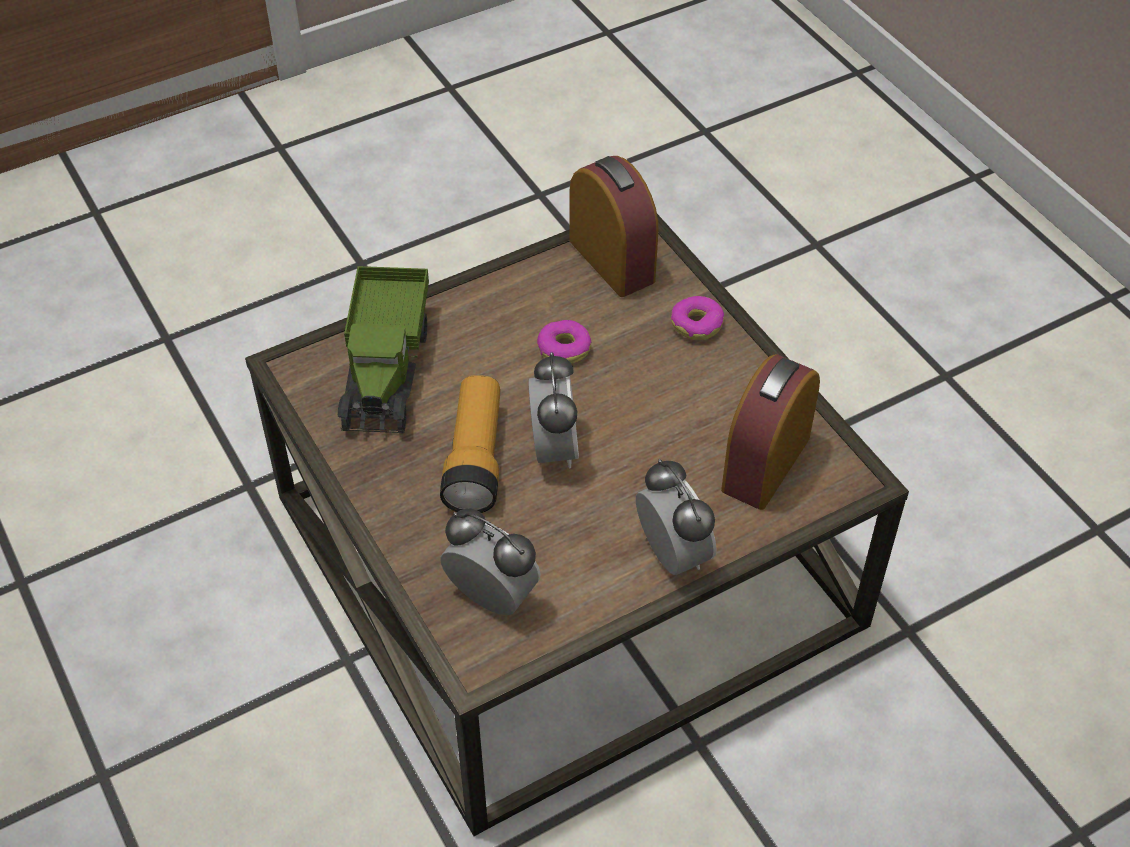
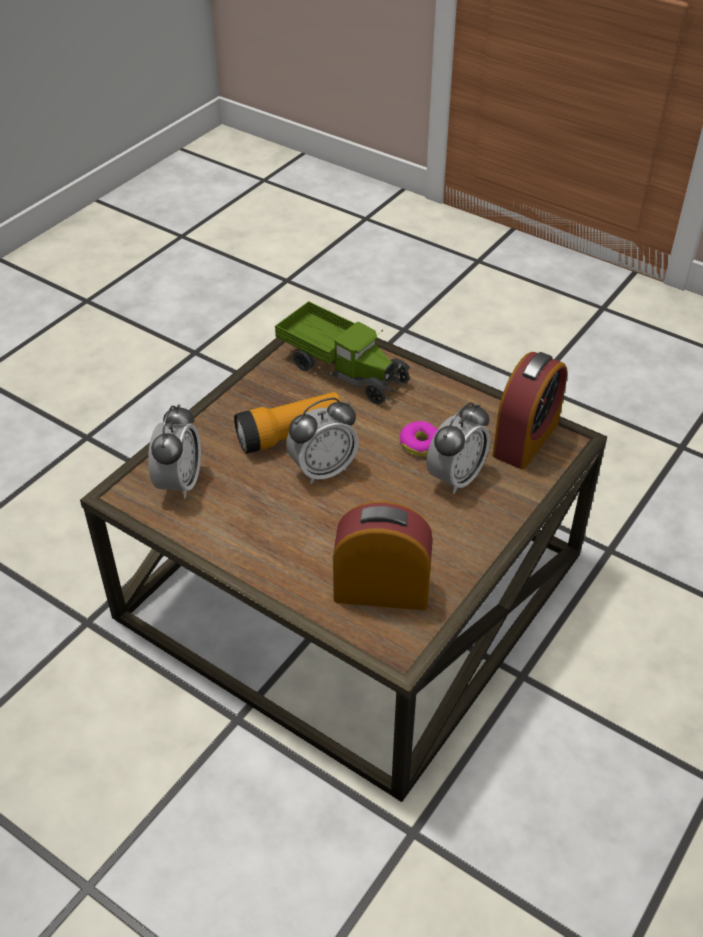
camera: 65 degrees right, 5 degrees down
(387, 368) = (343, 368): toy truck -> toy truck turned 120 degrees counterclockwise
(672, 555) = (261, 562): alarm clock -> alarm clock (456, 477)
(697, 324) = (496, 506): donut -> none

